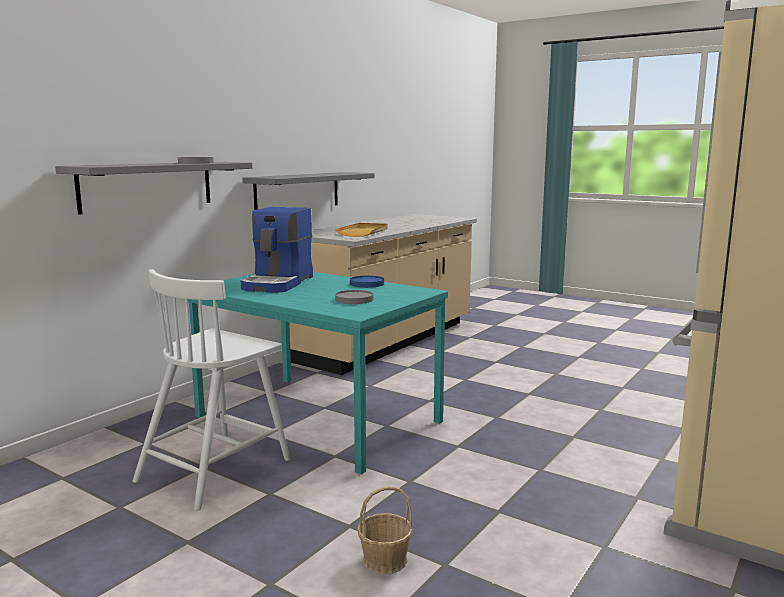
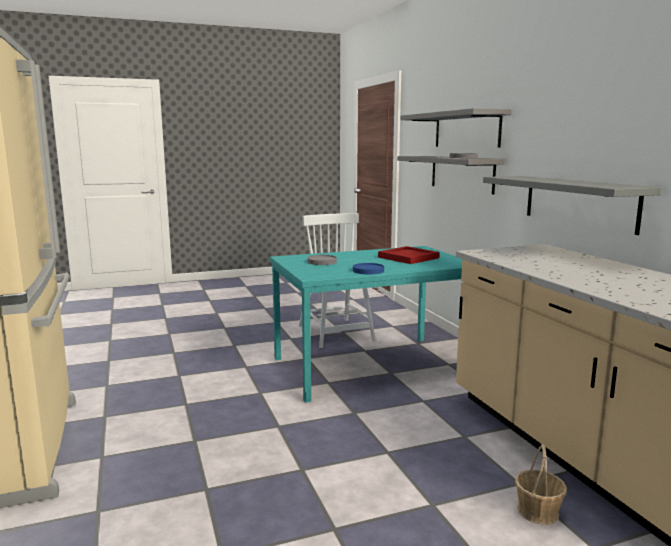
camera: 125 degrees right, 0 degrees up
(148, 126) = (466, 130): none -> grey shelf
(279, 283) = (408, 258): coffee machine -> red tray
(363, 232) = (529, 260): beige tray -> none
(384, 560) = (199, 344): basket -> basket (538, 511)

